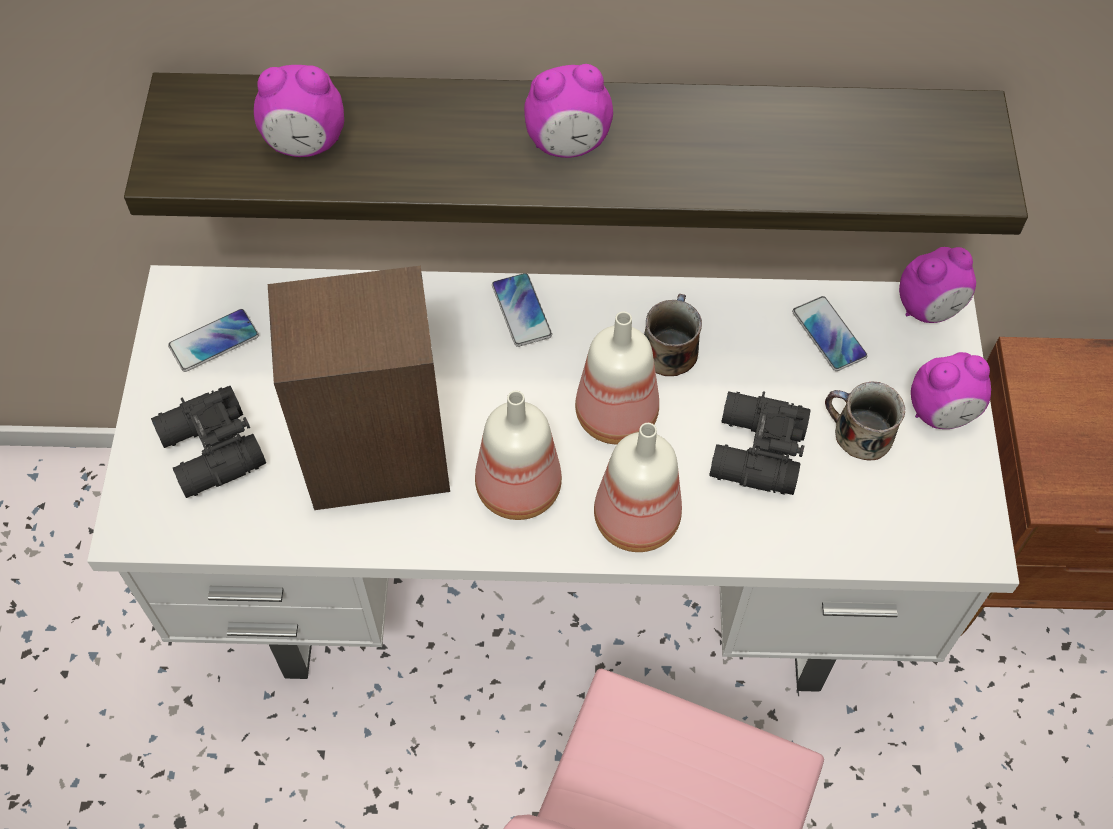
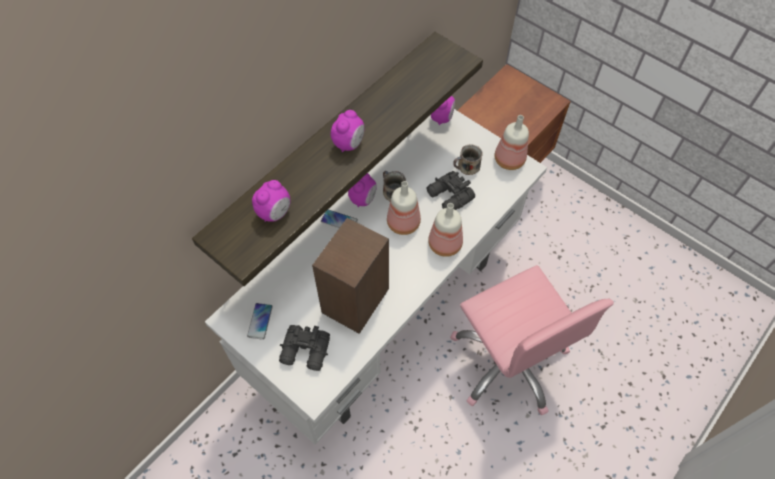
camera: 50 degrees left, 0 degrees up
(515, 487) = (404, 269): bottle -> bottle (508, 160)
(828, 334) = (427, 148): phone -> none
(941, 413) = (479, 142): alarm clock -> alarm clock (363, 199)

